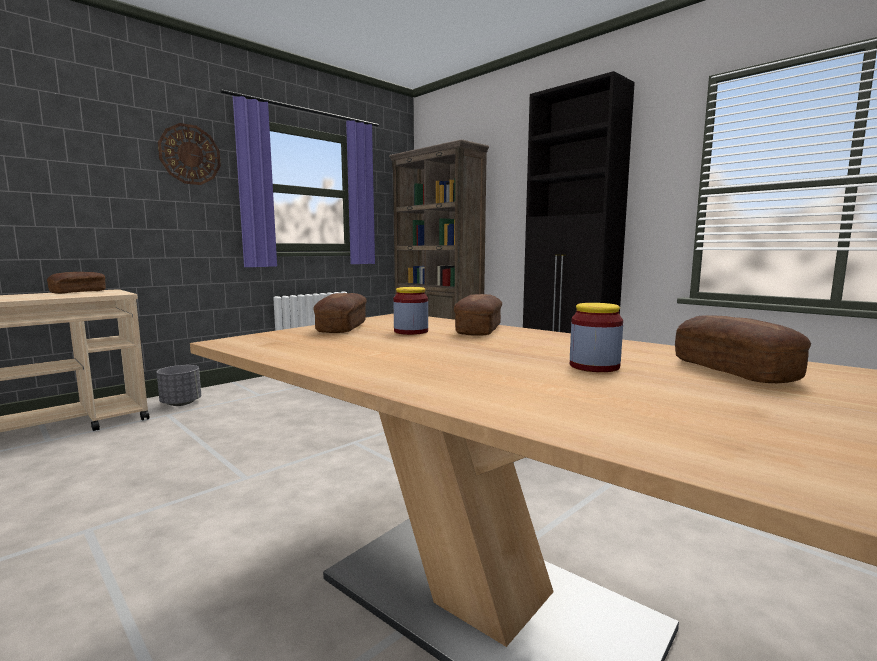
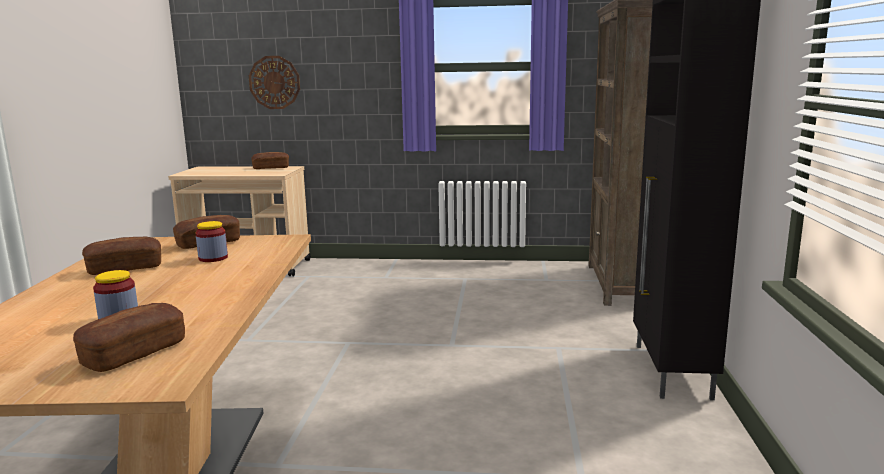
camera: 50 degrees right, 5 degrees up
(181, 403) = (331, 269): grey planter -> none
(190, 154) = (365, 45): wall clock -> wall clock (274, 82)
(478, 330) = (243, 269): bread -> bread (125, 268)

